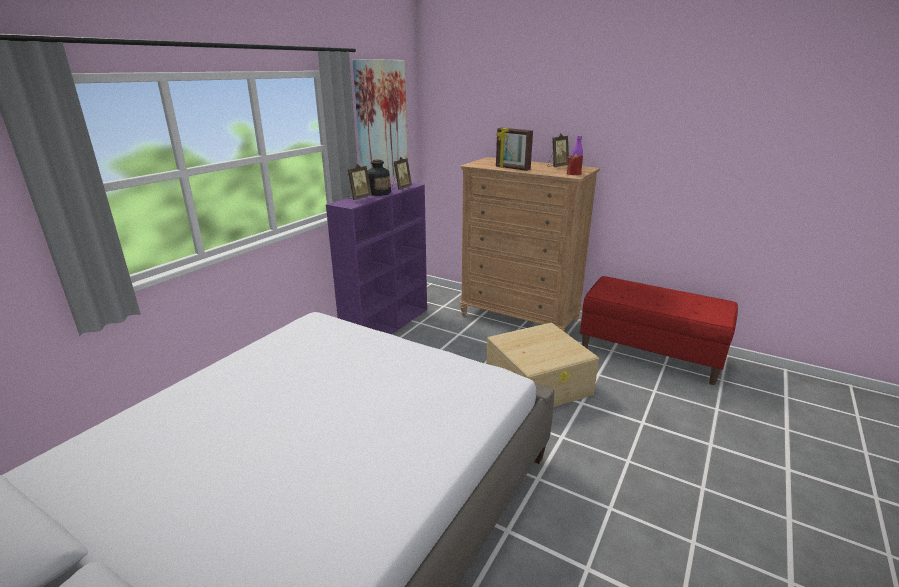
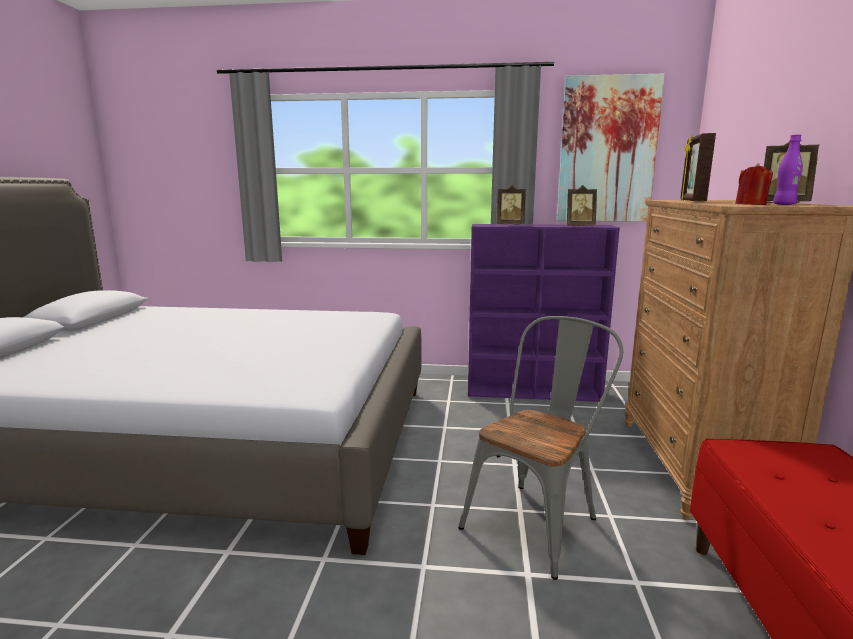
camera: 65 degrees right, 10 degrees down
(379, 193) = (543, 225): bottle -> none
(539, 382) = (537, 519): beige storage box -> grey chair

